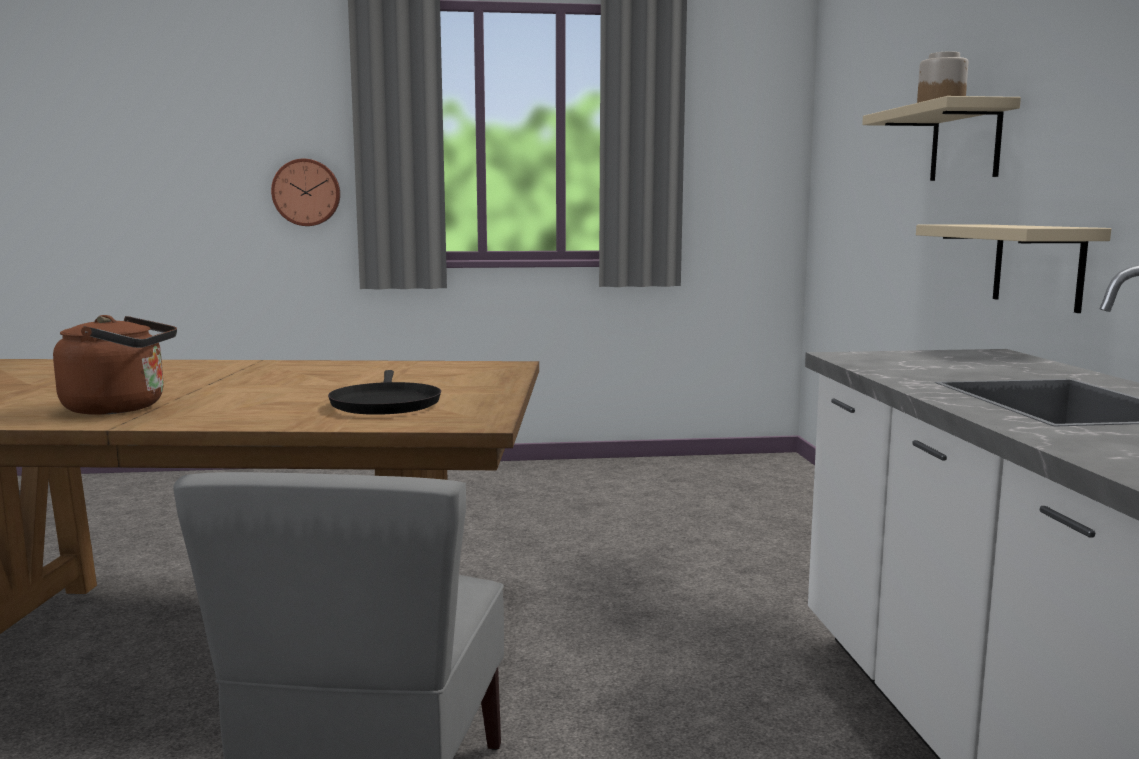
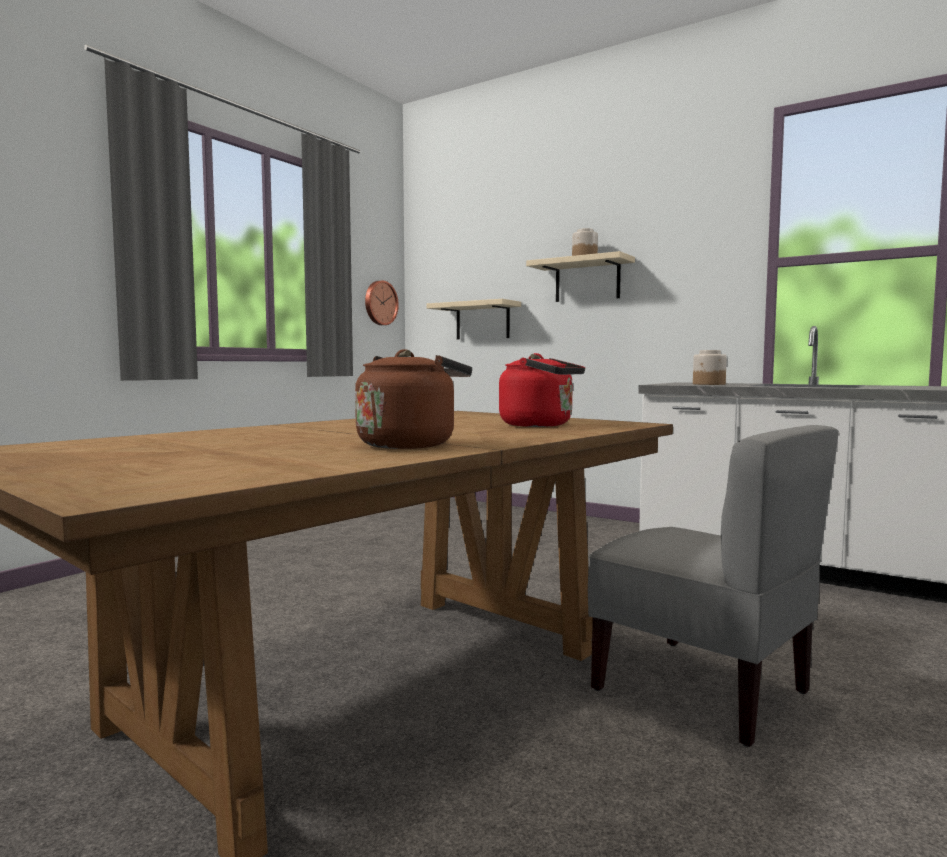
camera: 50 degrees left, 5 degrees down
(306, 192) = (48, 278): wall clock -> wall clock (380, 303)
(385, 404) = (541, 425): black frying pan -> red kettle
(928, 366) = (709, 384): none -> jar
(1038, 266) = (660, 342): beige shelf -> beige shelf (482, 321)

